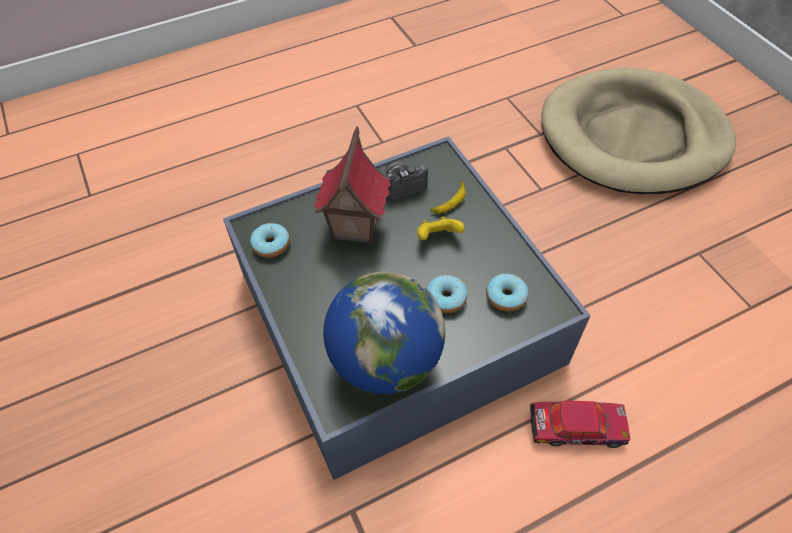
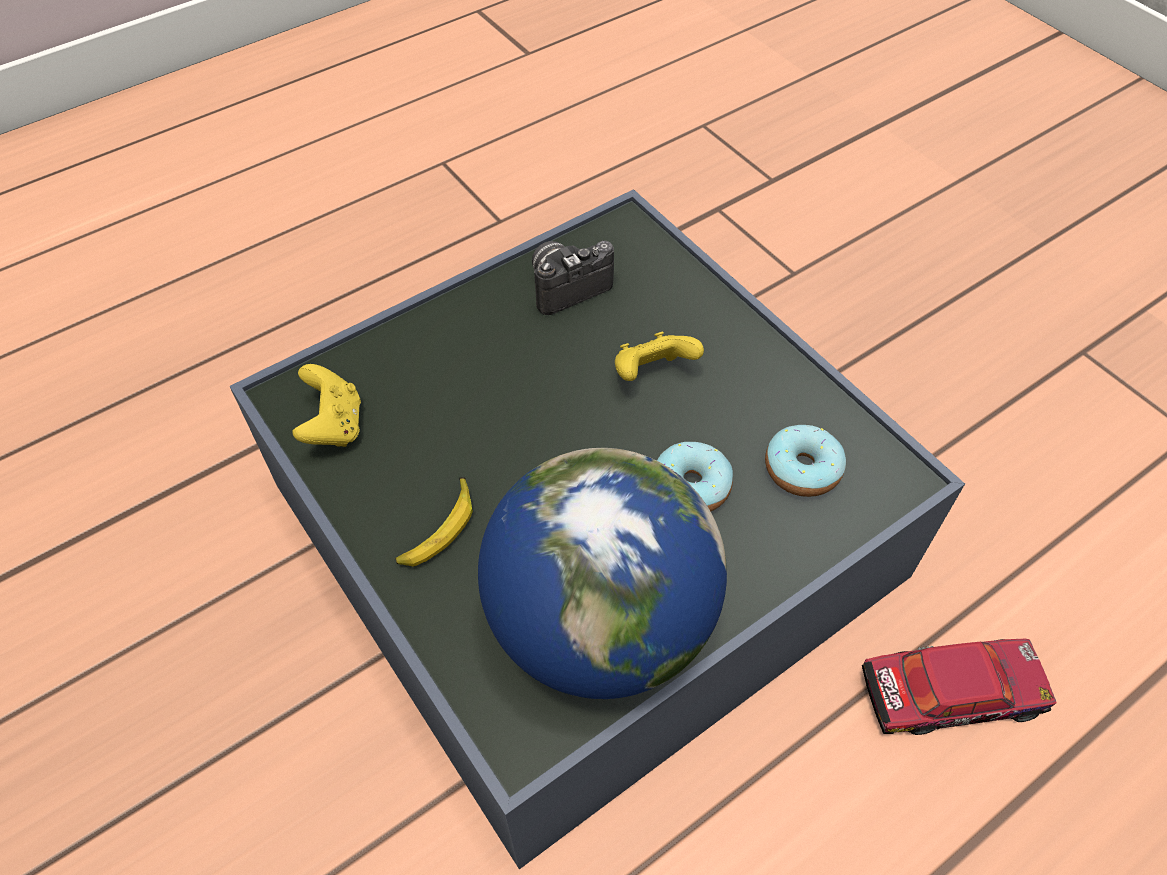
camera: 10 degrees left, 0 degrees up
(271, 245) = (334, 426): donut -> yellow game controller
(355, 226) = (491, 371): toy house -> none
(449, 201) = (658, 305): banana -> banana (438, 529)
(633, 137) = (927, 170): beige dog bed -> none

